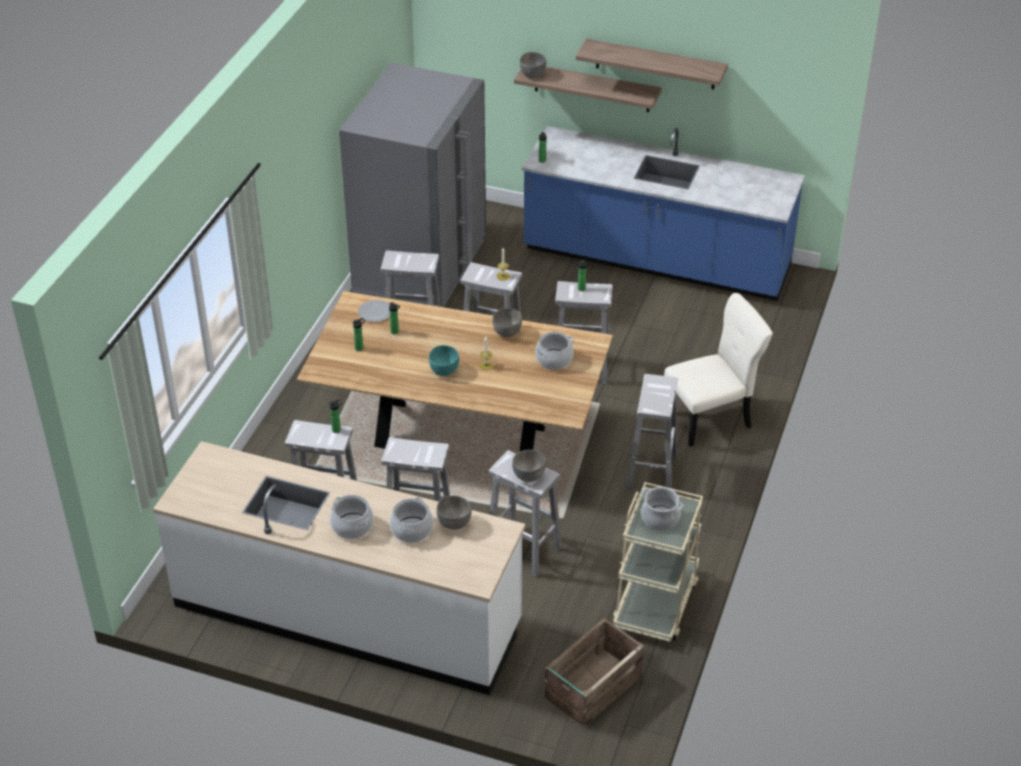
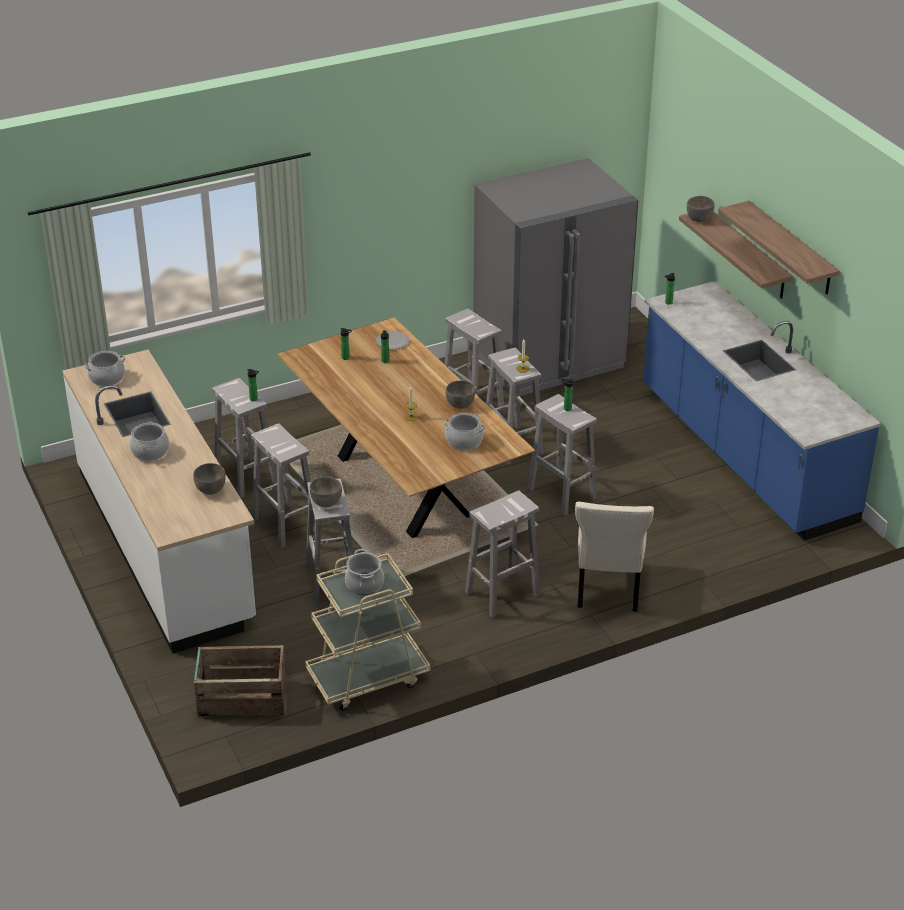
camera: 45 degrees right, 5 degrees down
(412, 530) = (180, 477): cooking pot -> cooking pot (107, 378)
(444, 371) = (377, 403): turquoise bowl -> none
(711, 419) = (608, 588): beige chair -> beige chair turned 75 degrees clockwise

